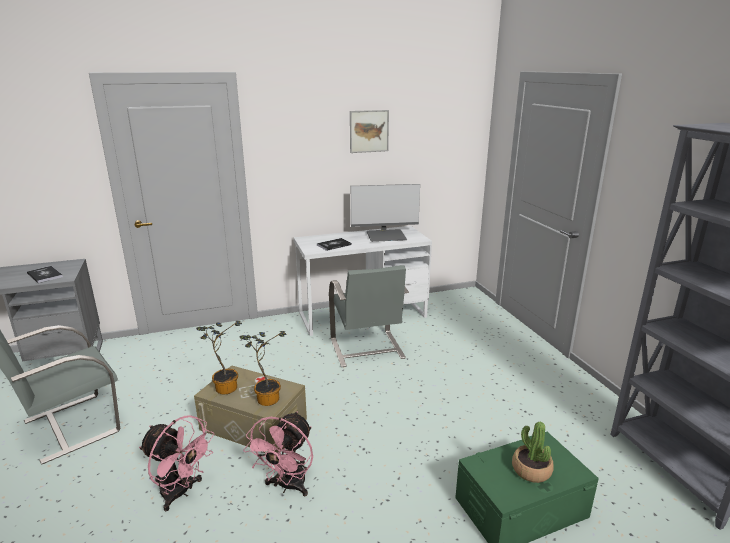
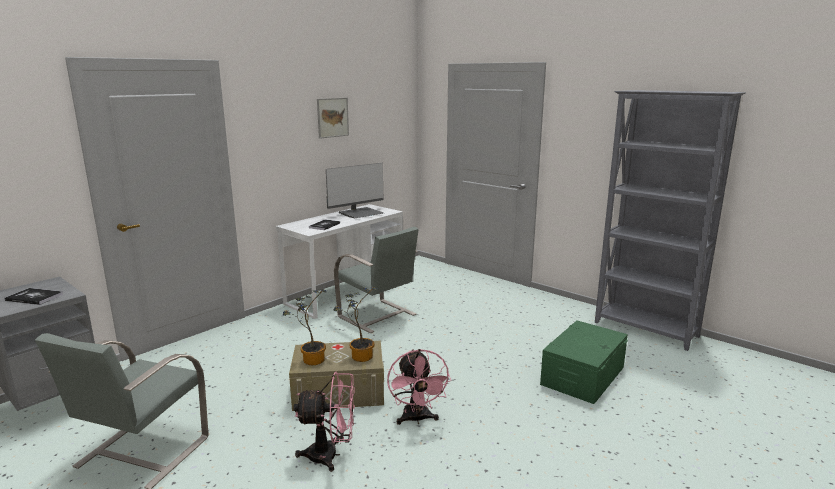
camera: 30 degrees left, 5 degrees down
(531, 470) = (589, 341): potted plant -> none

